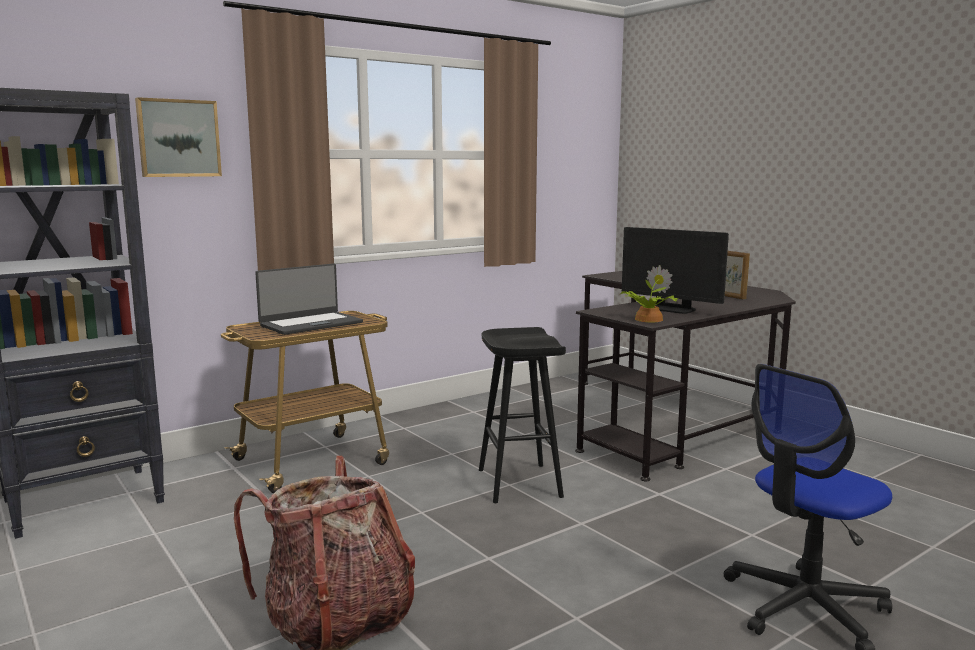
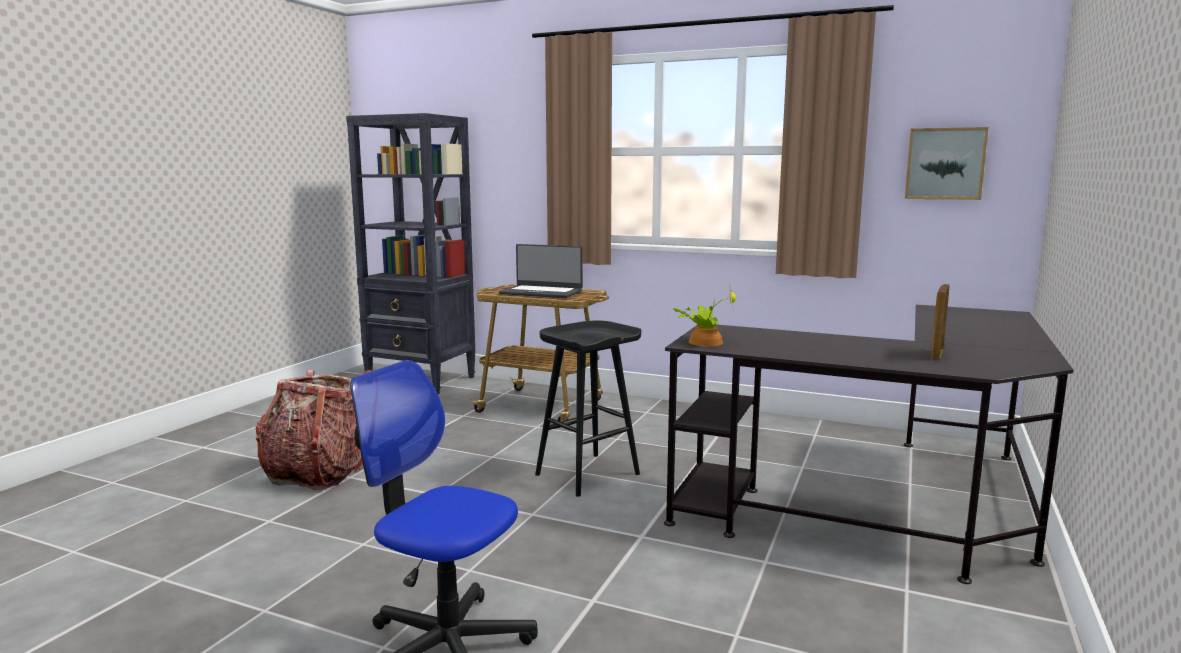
camera: 60 degrees right, 0 degrees up
(178, 138) = (511, 141): picture -> picture (945, 164)
(671, 309) = (783, 343): monitor -> none

